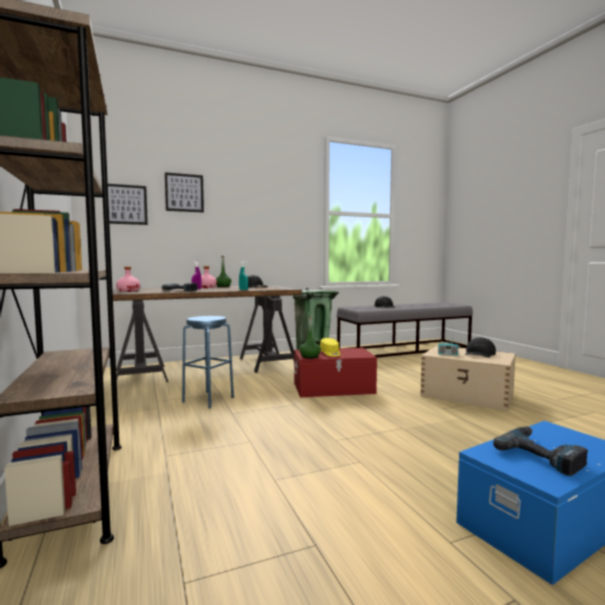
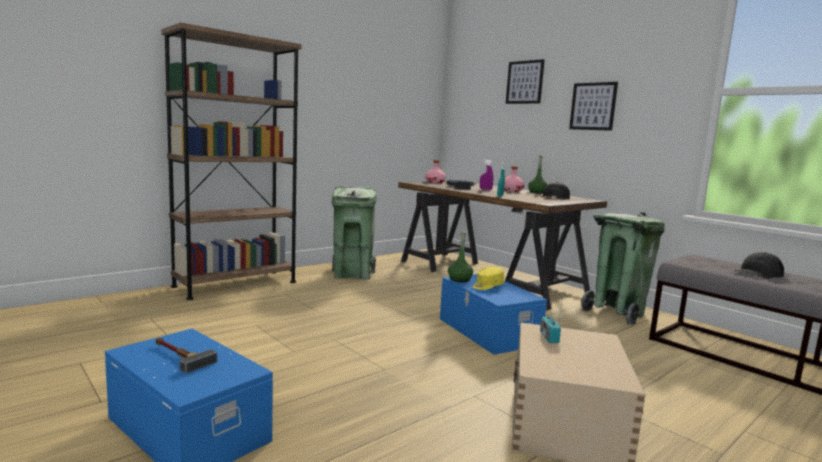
camera: 70 degrees right, 5 degrees up
(126, 204) = (477, 100): picture -> picture (593, 106)
(129, 413) = (352, 274): none -> green trash can
(208, 399) = (400, 289): blue stool -> none
(334, 388) = (487, 332): red storage box -> blue storage box
(479, 354) = (586, 360): black cap -> none
(541, 455) = (178, 356): power drill -> hammer

